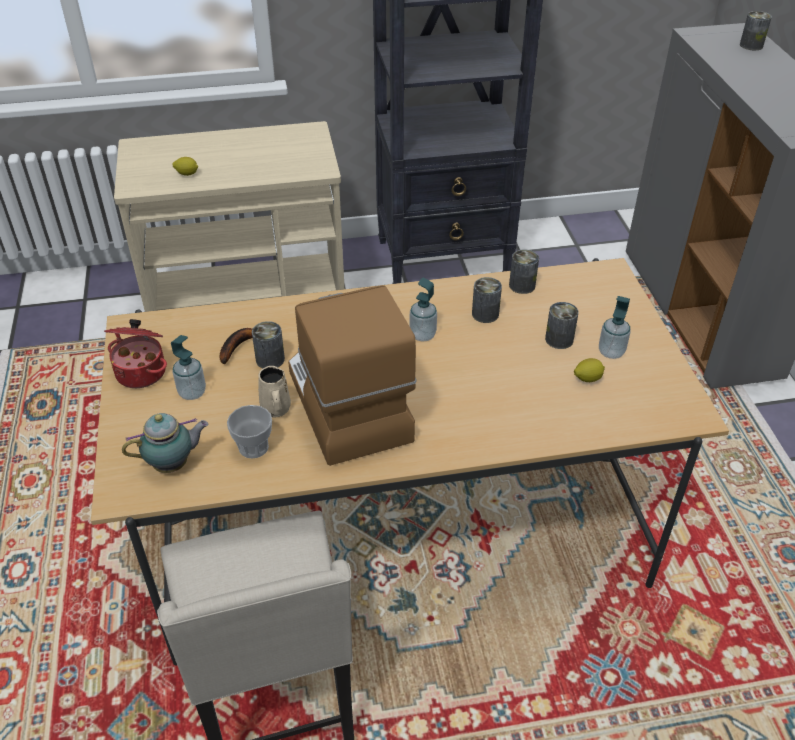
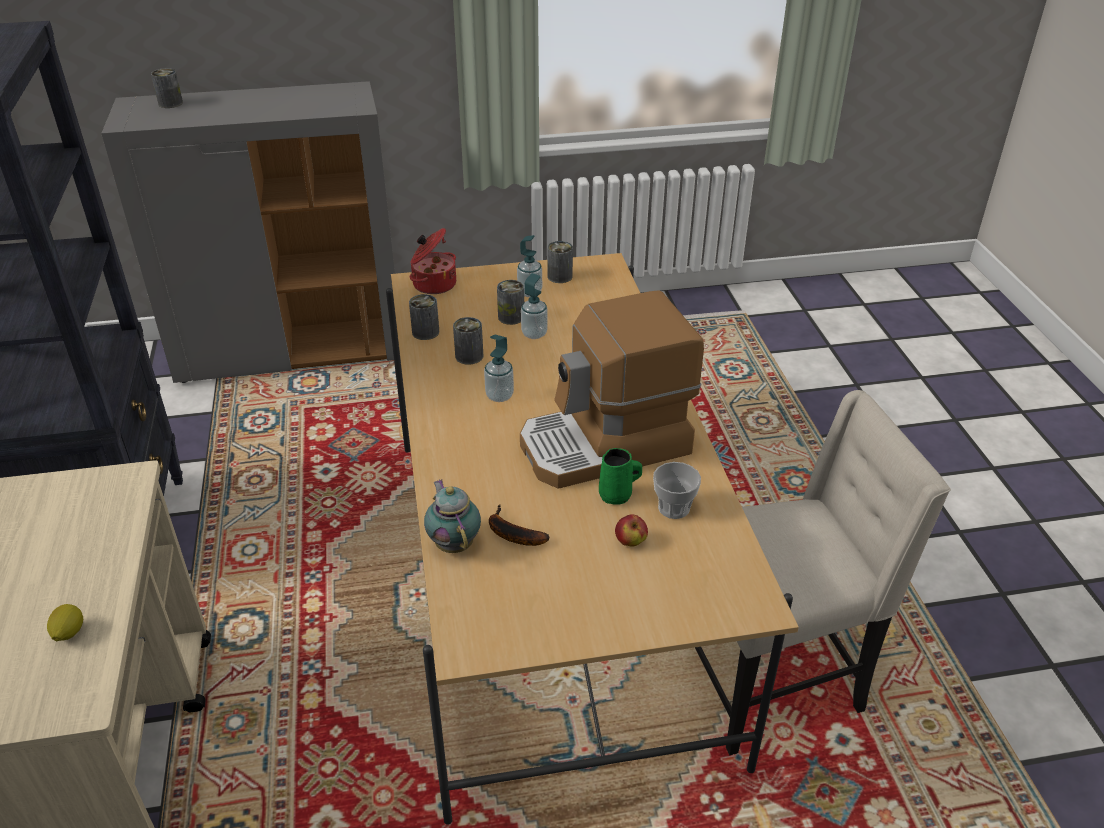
camera: 90 degrees left, 5 degrees down
(142, 371) = (557, 619): cooking pot -> cooking pot (433, 284)
(173, 464) = (707, 568): teapot -> teapot (454, 543)
(192, 392) = (593, 566): soap dispenser -> soap dispenser (534, 334)
(216, 416) = (630, 542): none -> apple
(270, 359) = (536, 505): can -> can (559, 276)
(276, 410) = (617, 495): beige mug -> green mug
(587, 379) = (565, 307): lemon -> none

